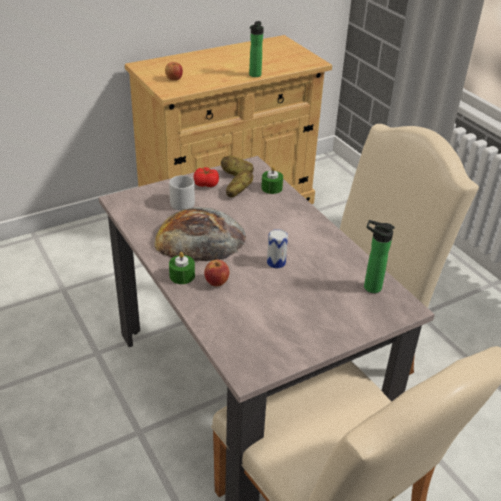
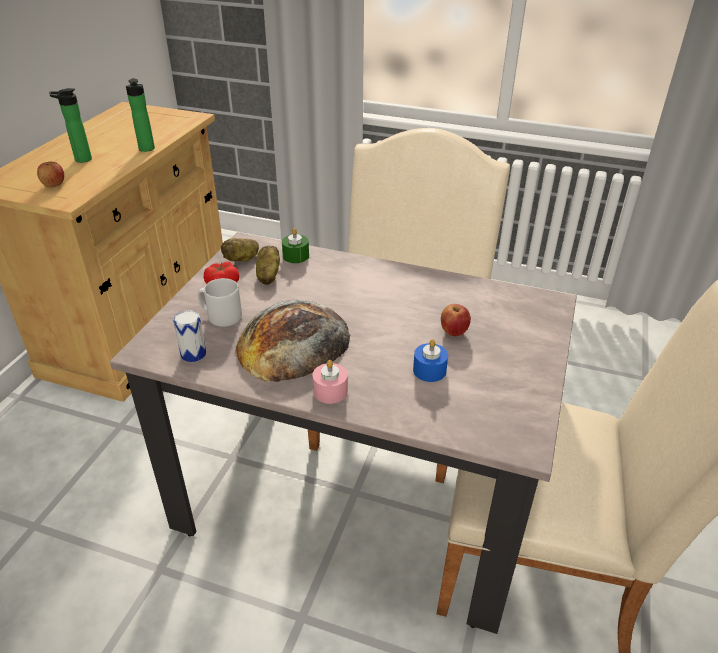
camera: 40 degrees left, 0 degrees up
(182, 276) = (330, 391): green candle -> pink candle
(217, 282) = (374, 376): apple -> apple (454, 332)
(254, 299) = (429, 370): none -> blue candle
(276, 262) = (399, 324): can -> can (193, 354)
(369, 287) = (502, 300): bottle -> bottle (80, 160)

